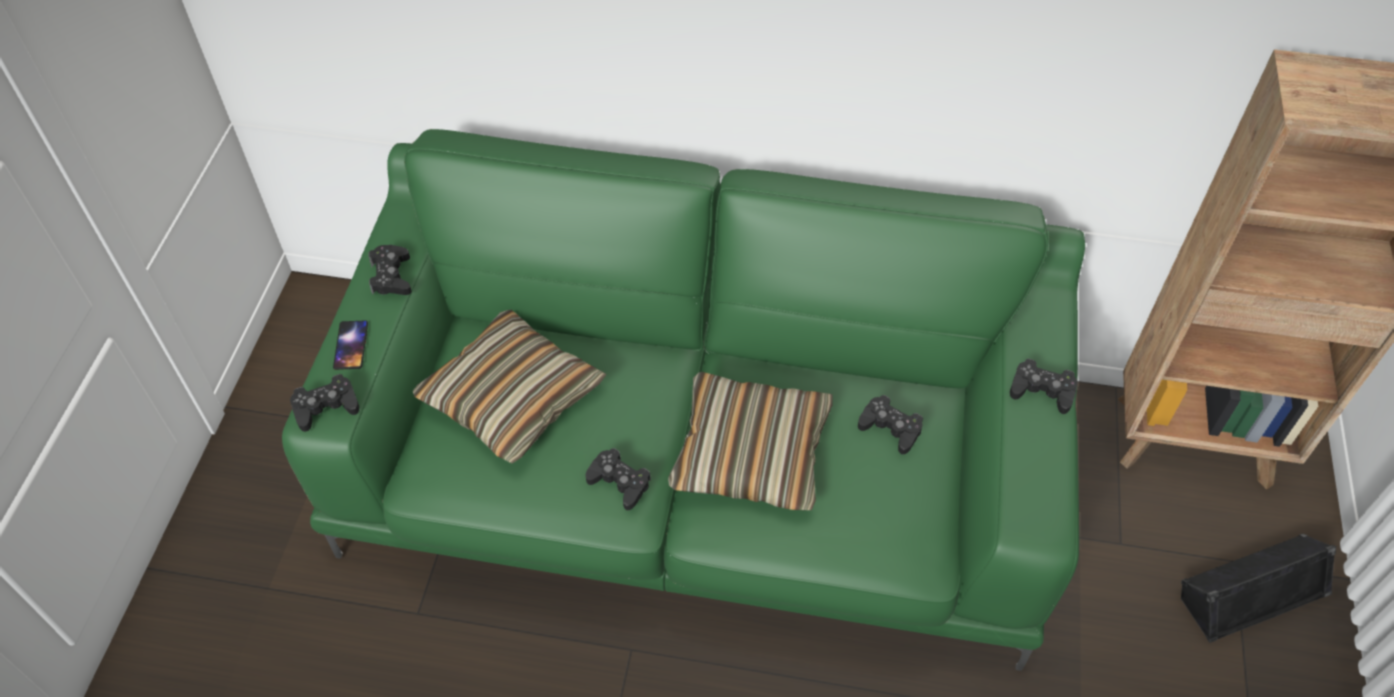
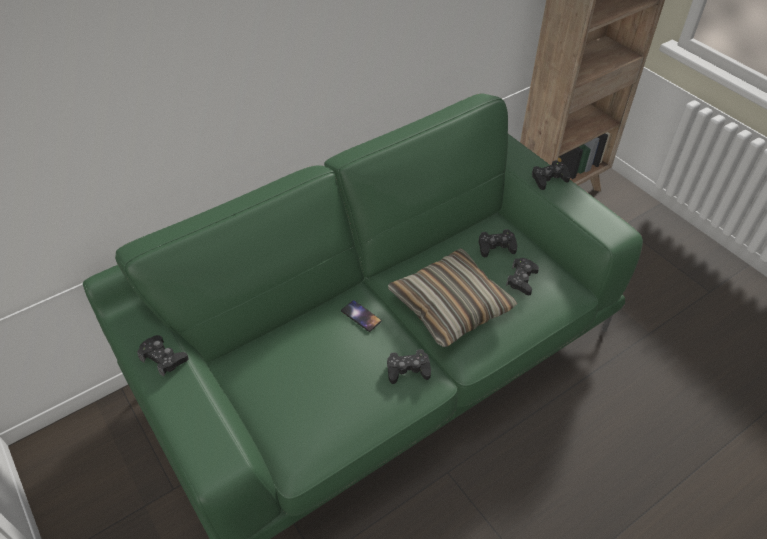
camera: 45 degrees left, 5 degrees down
(326, 407) = (212, 460): black game controller -> black game controller (521, 279)
(351, 345) = (184, 414): phone -> phone (361, 316)
(512, 398) = (300, 375): pillow -> none
(1251, 590) = (639, 232): black speaker -> none

